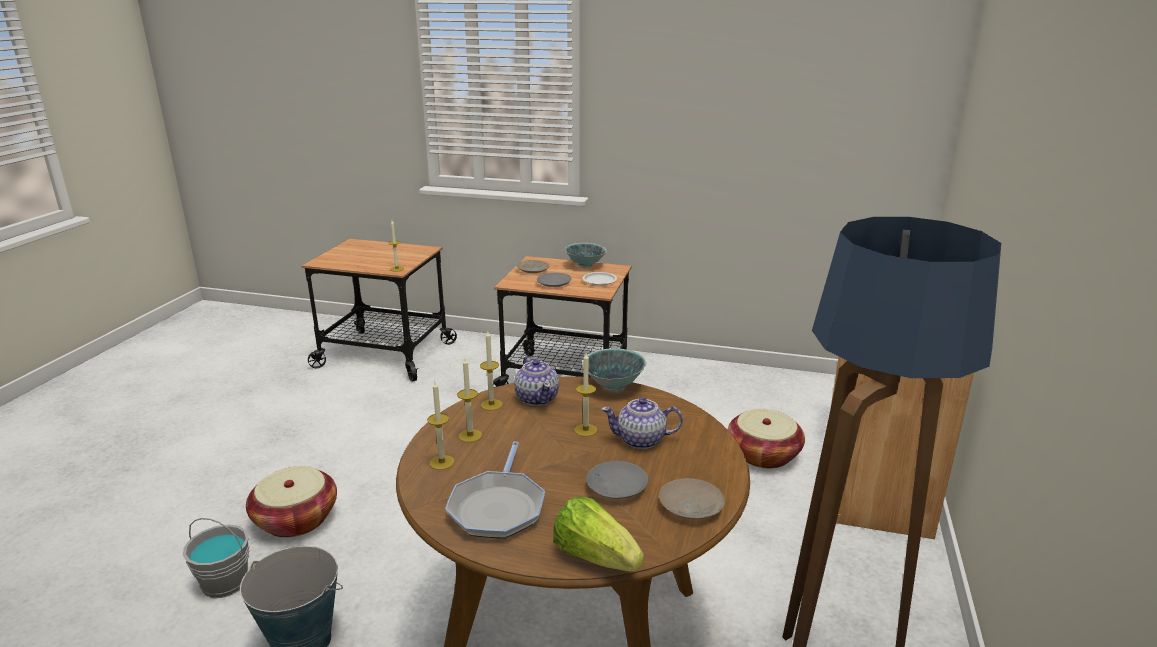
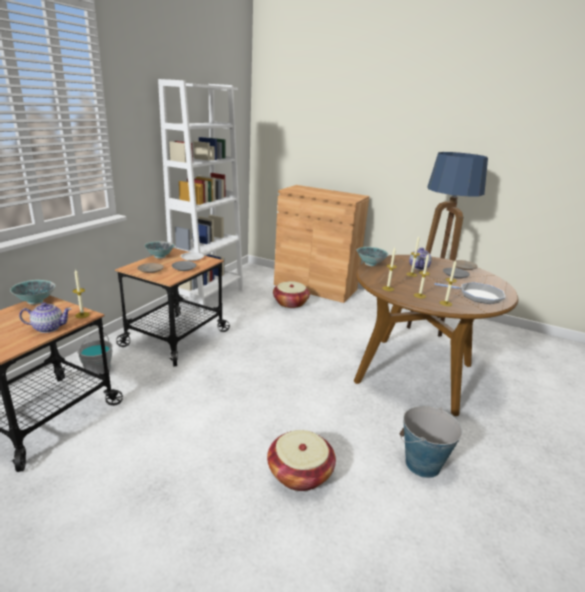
camera: 80 degrees left, 0 degrees up
(224, 583) = (369, 510): grey bucket -> grey bucket (98, 370)
(420, 248) = (35, 302): none -> bowl
(537, 398) = (381, 279): teapot -> teapot (48, 328)
(595, 556) = (501, 285): lettuce -> none
(712, 376) = (208, 296): none -> white bookcase

